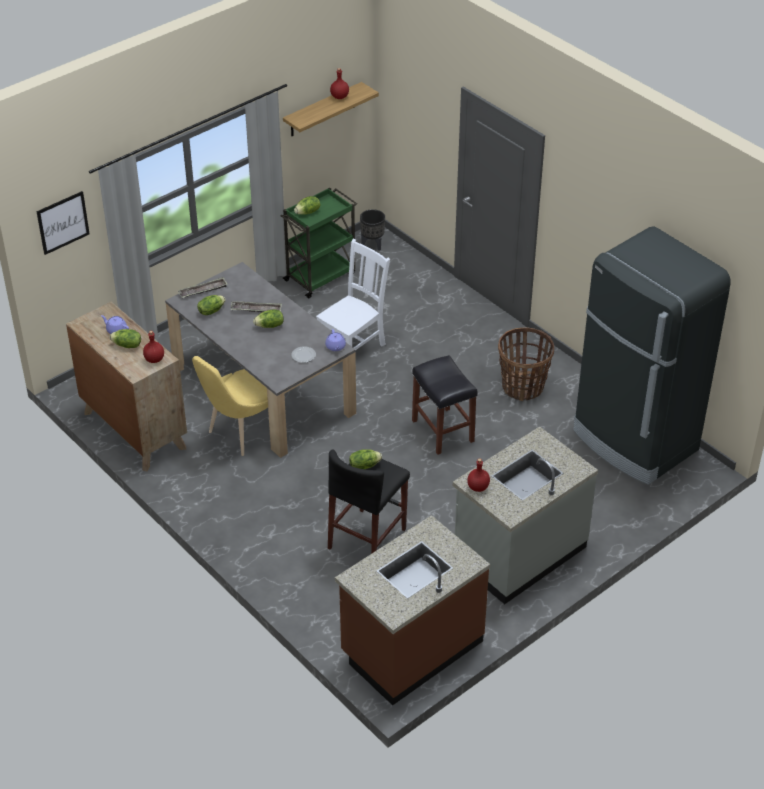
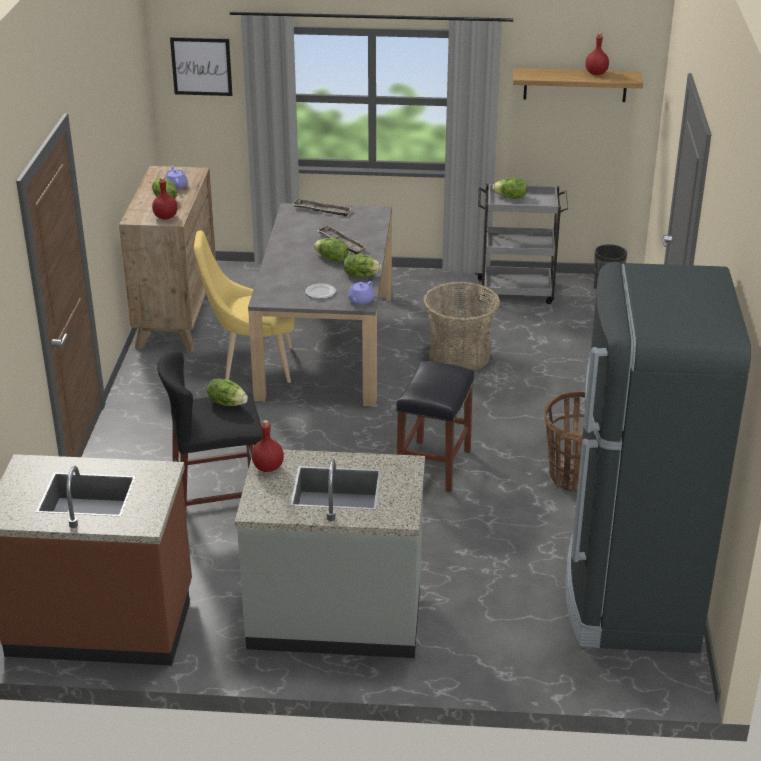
camera: 45 degrees right, 10 degrees down
(211, 311) = (303, 226): lettuce -> lettuce (361, 275)
(321, 276) = (517, 291): green cart -> grey cart
(353, 346) = (459, 355): white chair -> basket

